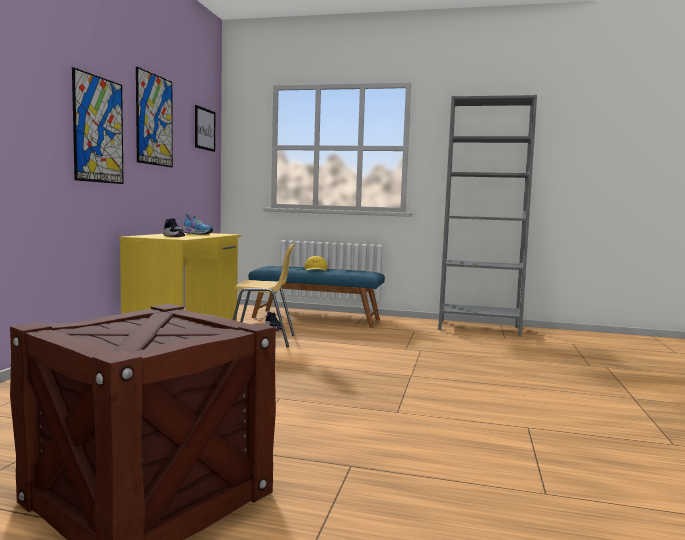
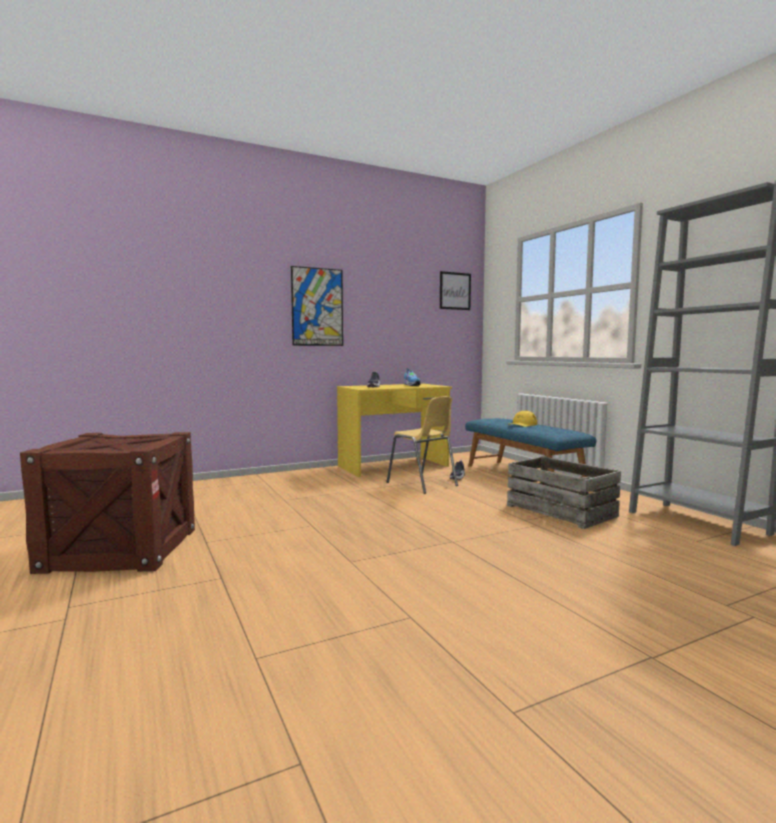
camera: 50 degrees right, 0 degrees up
(154, 120) = (383, 291): picture -> none
(406, 337) = (561, 510): none -> crate

